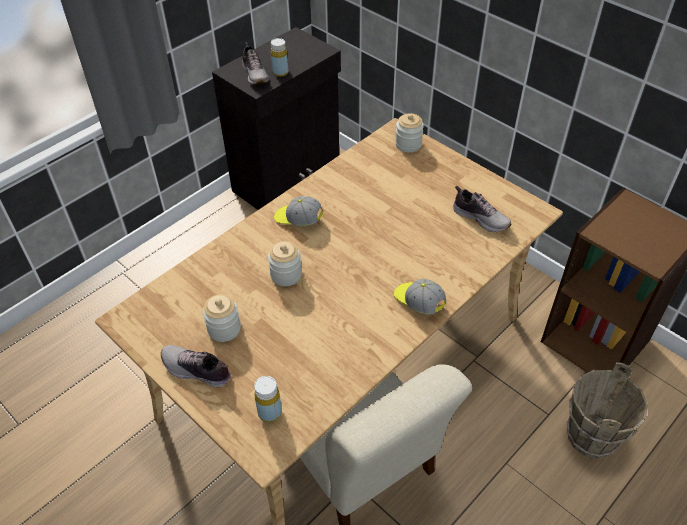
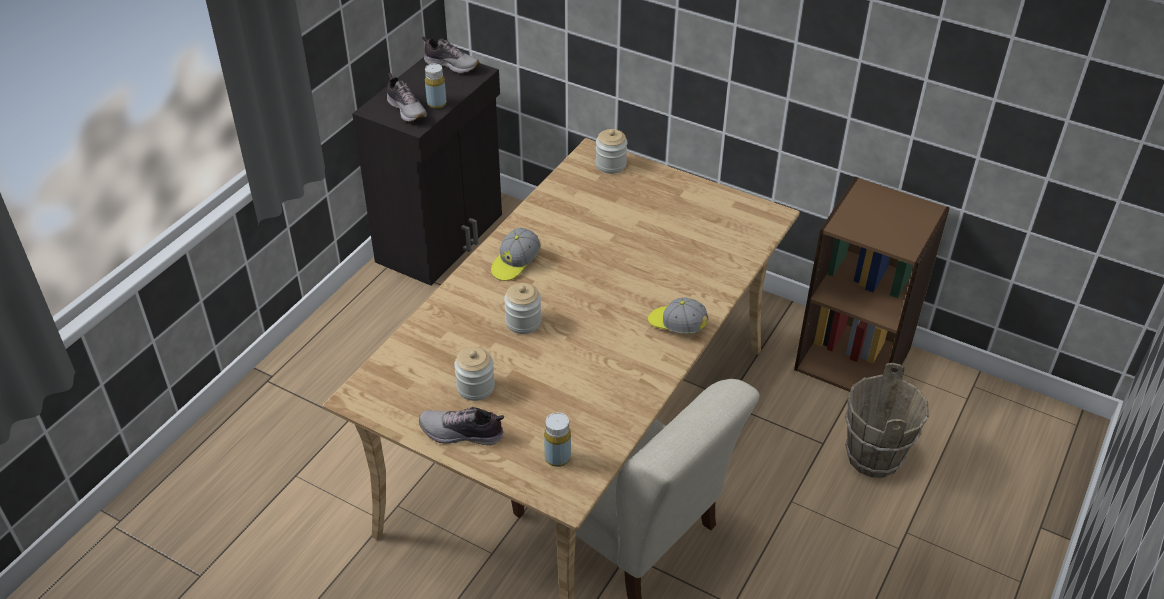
camera: 15 degrees left, 5 degrees down
(298, 219) = (515, 263): cap -> cap turned 60 degrees counterclockwise
(480, 218) = (715, 231): shoe -> shoe (451, 65)

